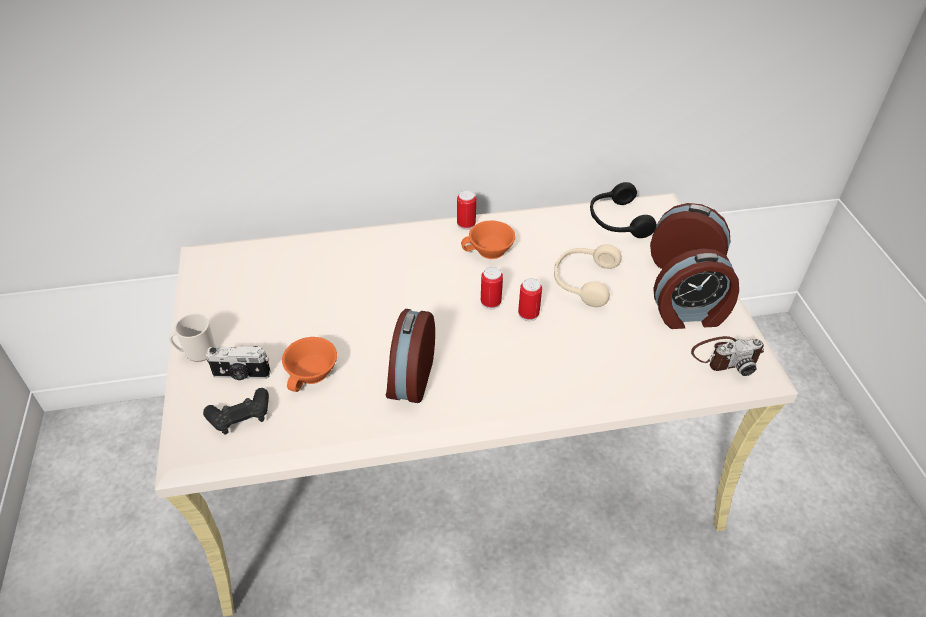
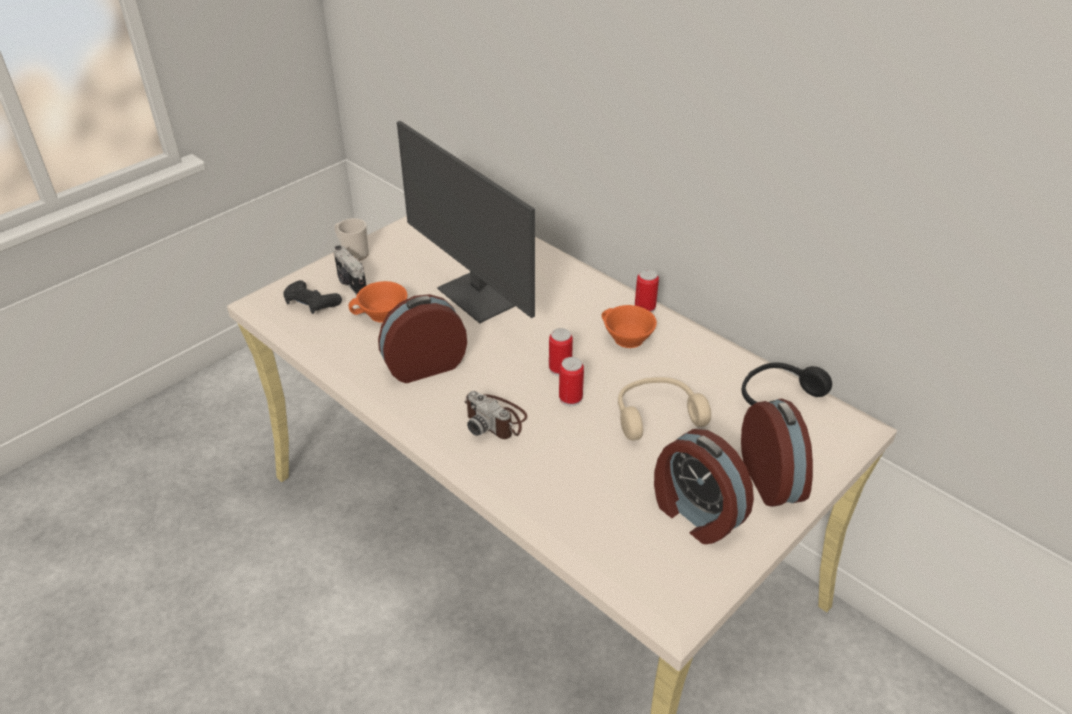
camera: 55 degrees right, 5 degrees down
(355, 301) = (479, 296): none -> monitor
(725, 356) = (662, 567): camera -> camera (496, 419)

